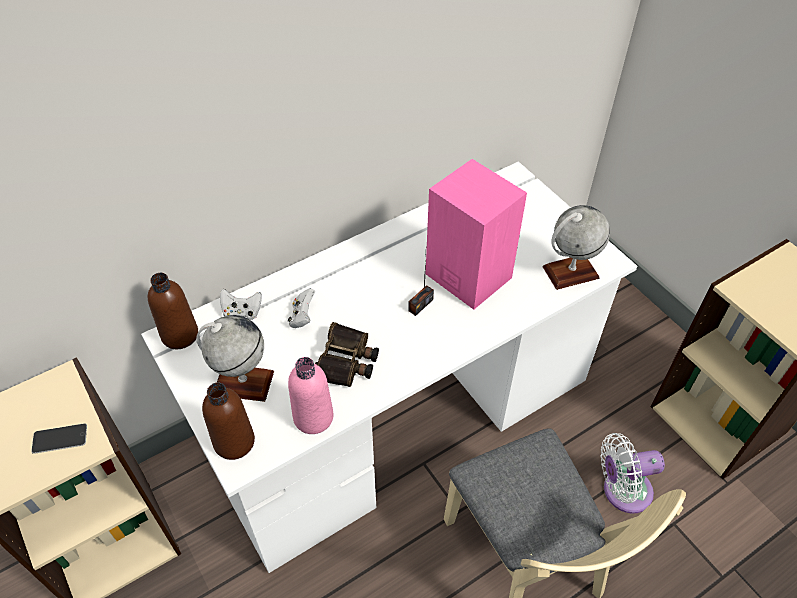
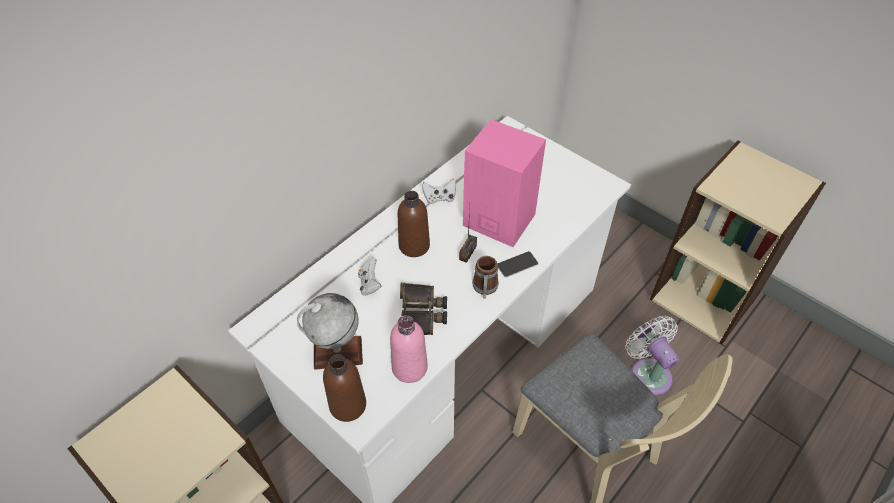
camera: 15 degrees left, 0 degrees up
(59, 438) = (188, 440): phone -> phone (517, 264)
(180, 335) = (265, 323): brown bottle -> brown bottle (414, 246)
(242, 312) = (314, 291): white game controller -> white game controller (439, 198)
(425, 350) = (485, 289): none -> mug
(570, 272) = (580, 200): globe -> none
(622, 491) = (648, 373): white fan -> white fan turned 90 degrees clockwise

